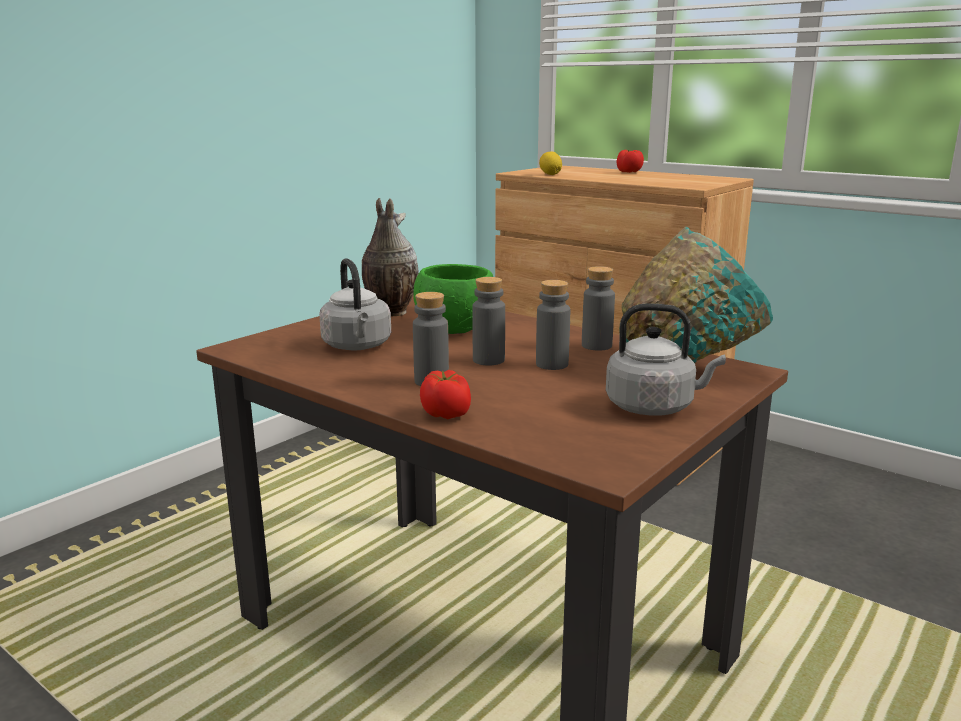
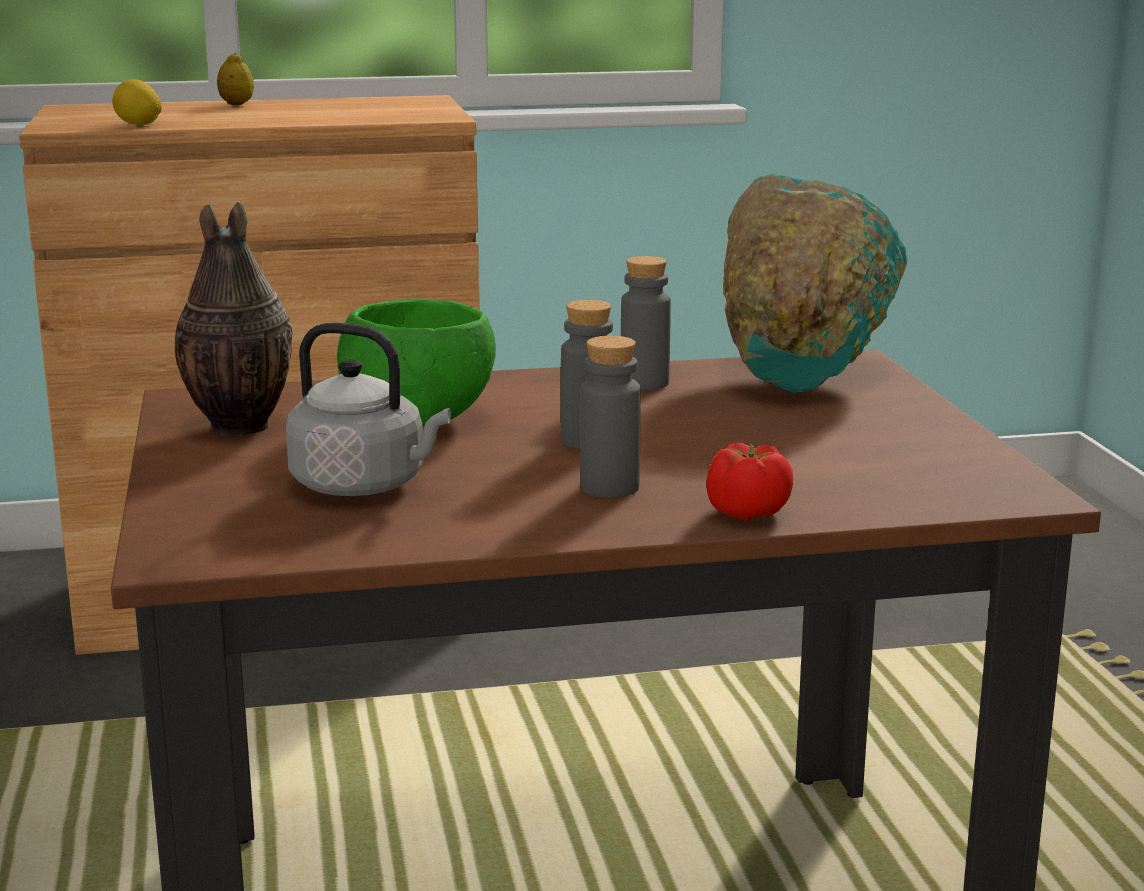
camera: 50 degrees left, 0 degrees up
(552, 364) = (669, 420): grey bottle -> none
(629, 172) = (236, 104): tomato -> lemon
(654, 407) = (892, 426): grey kettle -> none

